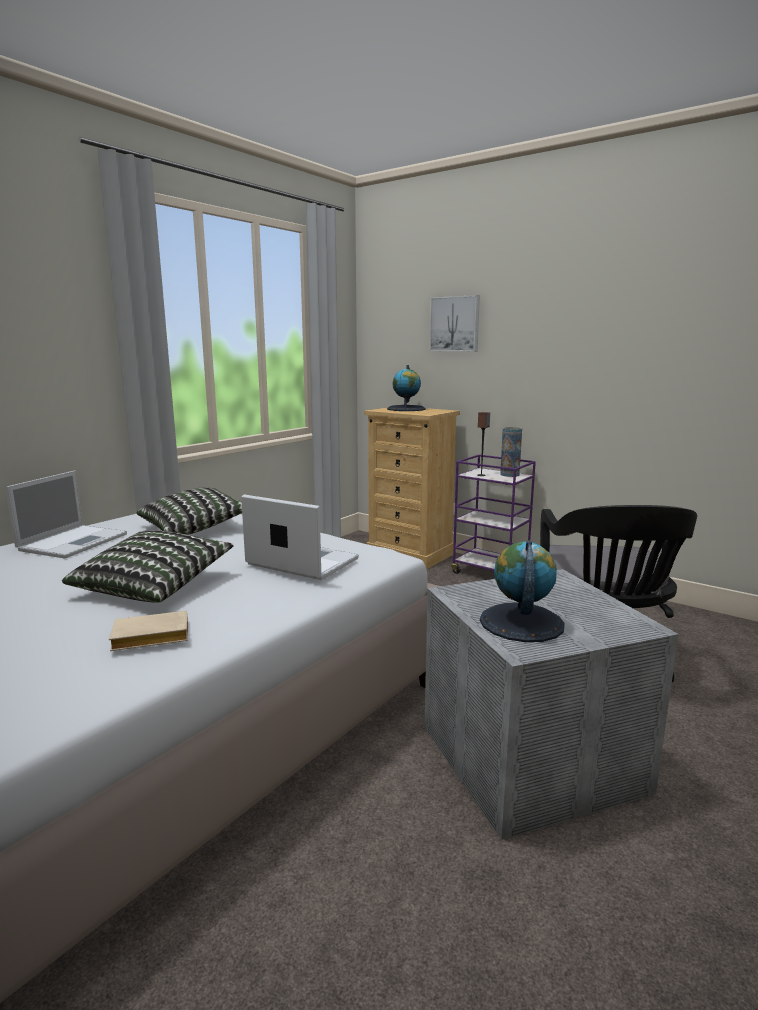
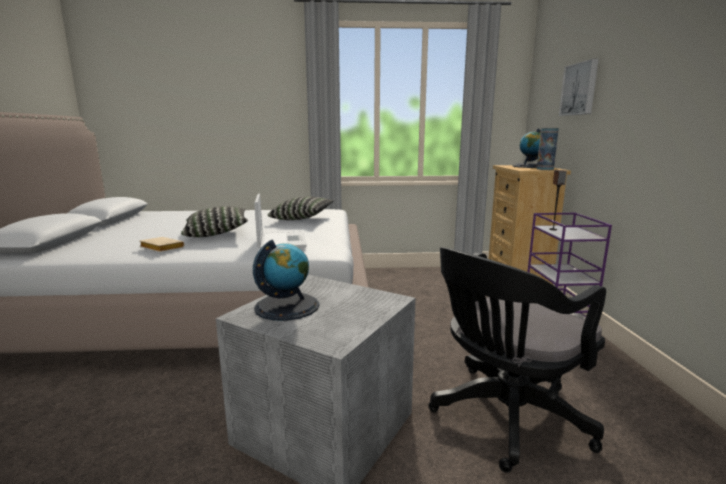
camera: 50 degrees right, 0 degrees up
(74, 541) = (252, 213): laptop -> none
(509, 474) = (582, 234): vase -> vase (545, 169)

